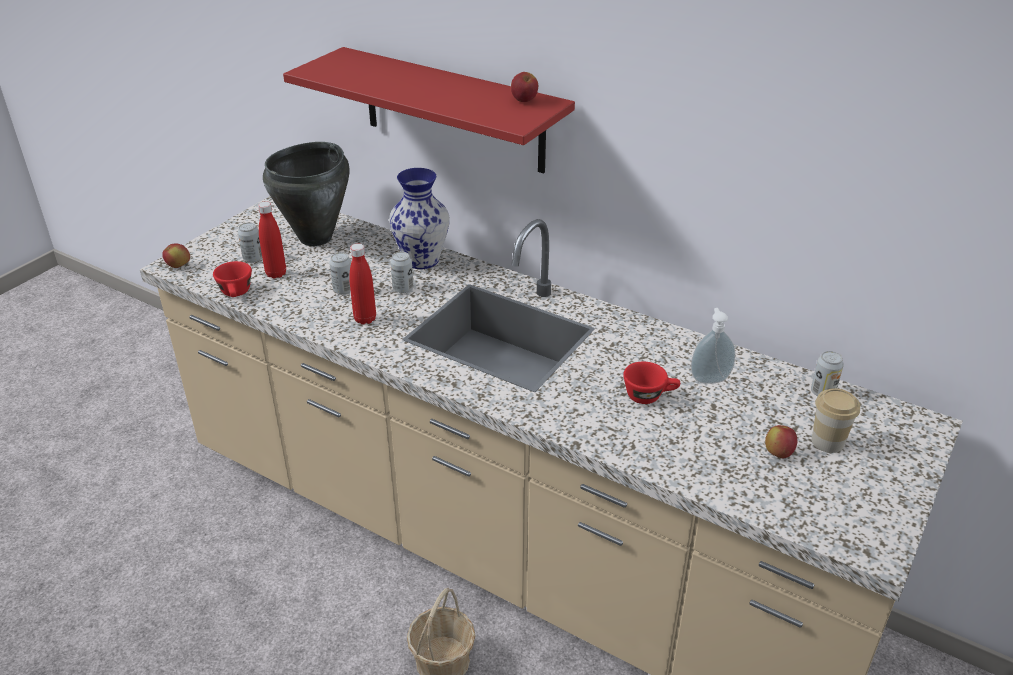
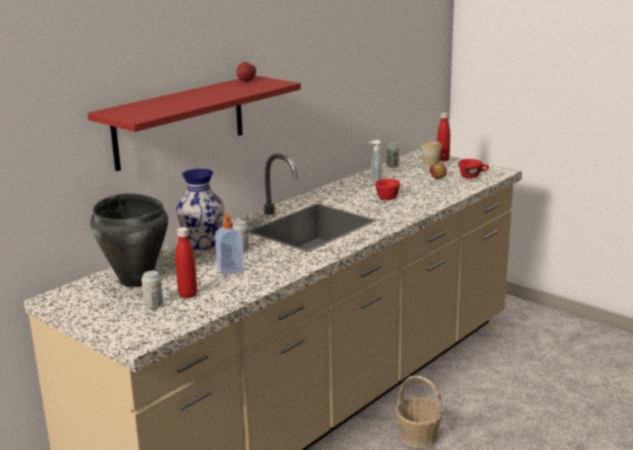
camera: 80 degrees left, 15 degrees down
(179, 266) = (143, 338): apple -> none
(236, 294) = (211, 309): red cup -> red cup (473, 176)
(343, 290) = (230, 270): can -> soap dispenser
(365, 319) = (276, 262): red bottle -> red bottle (443, 160)

